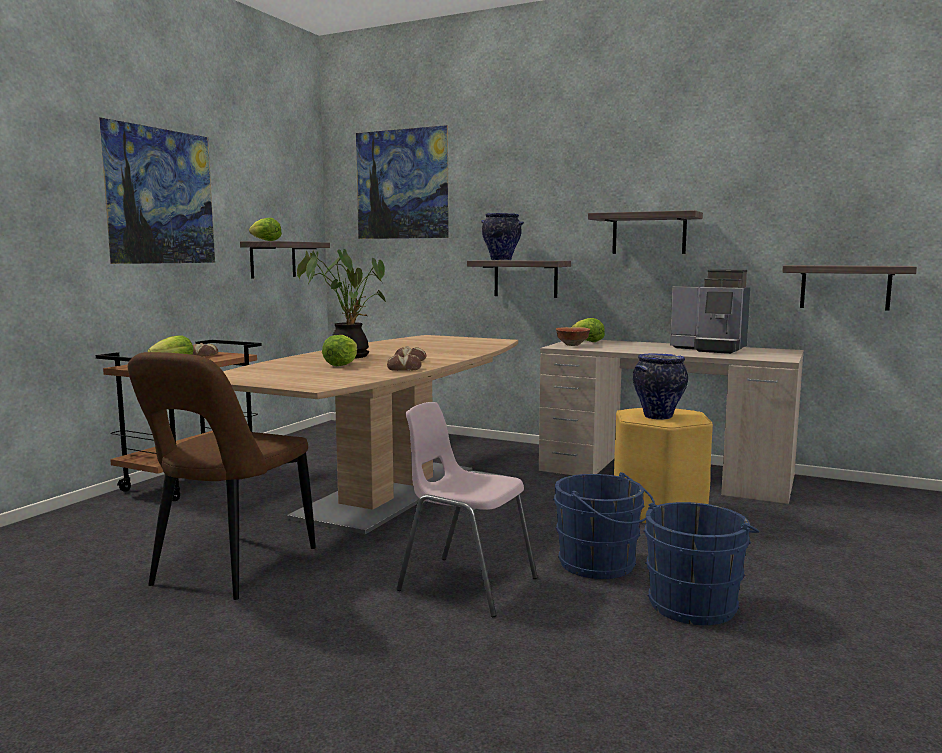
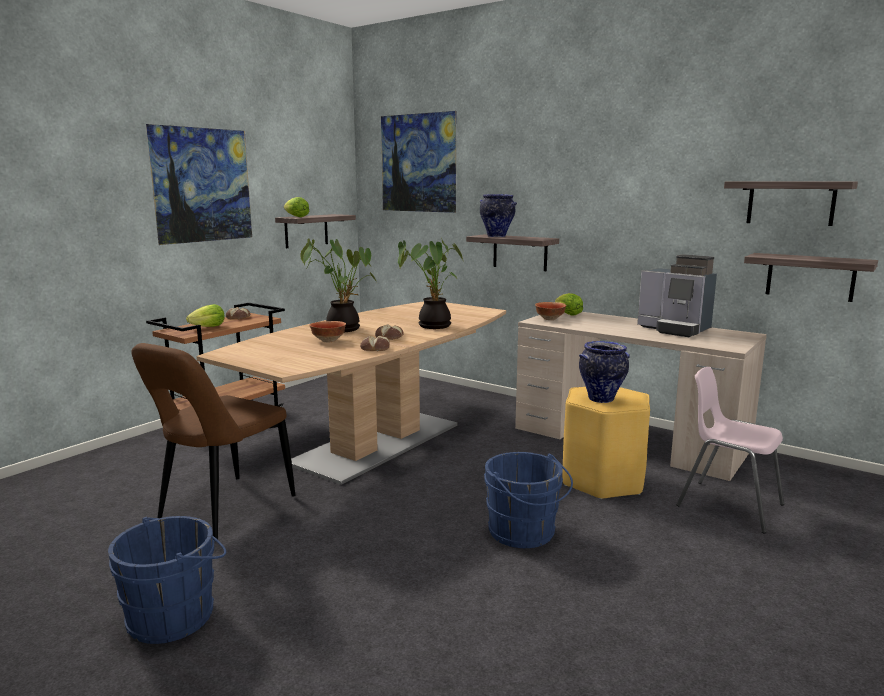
camera: 10 degrees right, 5 degrees up
(341, 365) = (327, 341): lettuce -> bowl
(449, 351) = (431, 326): none -> potted plant
(466, 584) = (401, 542): pink chair -> pink chair (728, 505)
(649, 233) = (628, 217): shelf -> shelf (790, 203)
(694, 603) = (588, 581): blue bucket -> blue bucket (176, 615)

